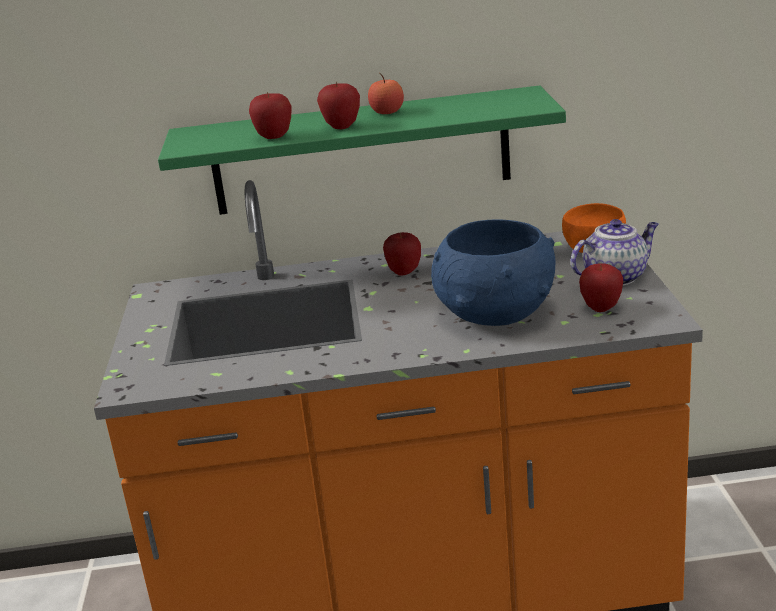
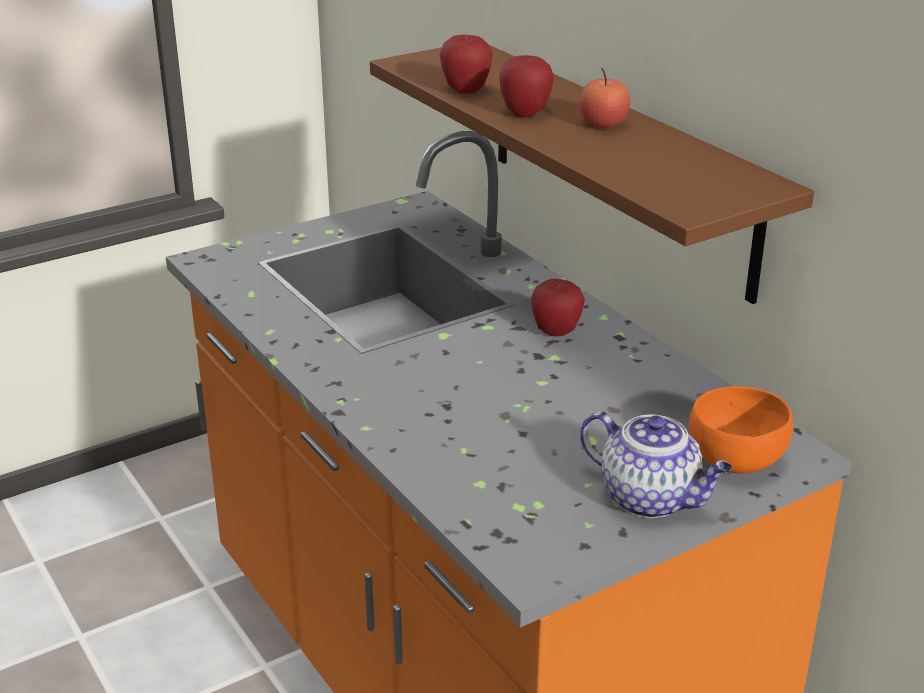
camera: 60 degrees right, 5 degrees up
(361, 152) = (618, 165): green shelf -> brown shelf
(495, 313) = (475, 425): blue bowl -> none
(601, 308) = (538, 506): apple -> none

